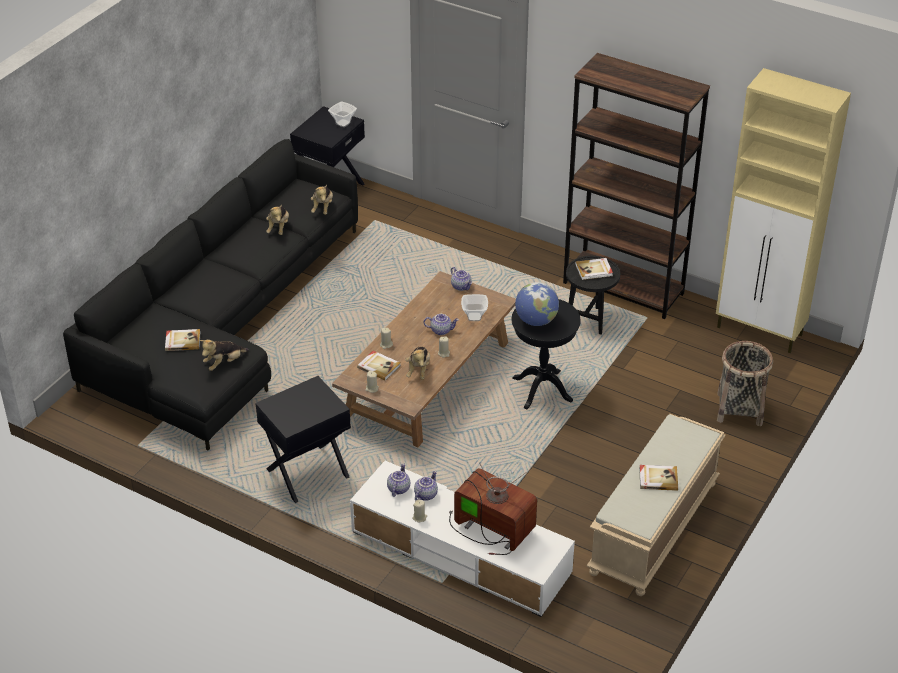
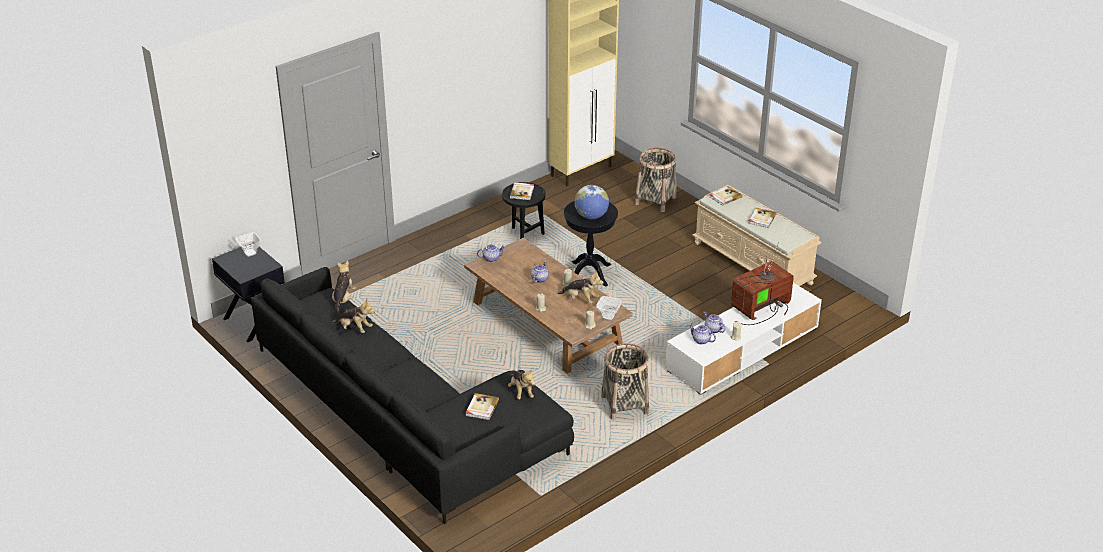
camera: 70 degrees left, 5 degrees down
(308, 474) = (624, 405): black side table -> basket
(322, 208) = (343, 300): plush toy -> plush toy turned 105 degrees counterclockwise
(379, 366) = (565, 317): book -> book (725, 197)
(474, 316) = (532, 261): bowl -> bowl (608, 317)
(623, 288) = (498, 211): brown bookcase -> none

